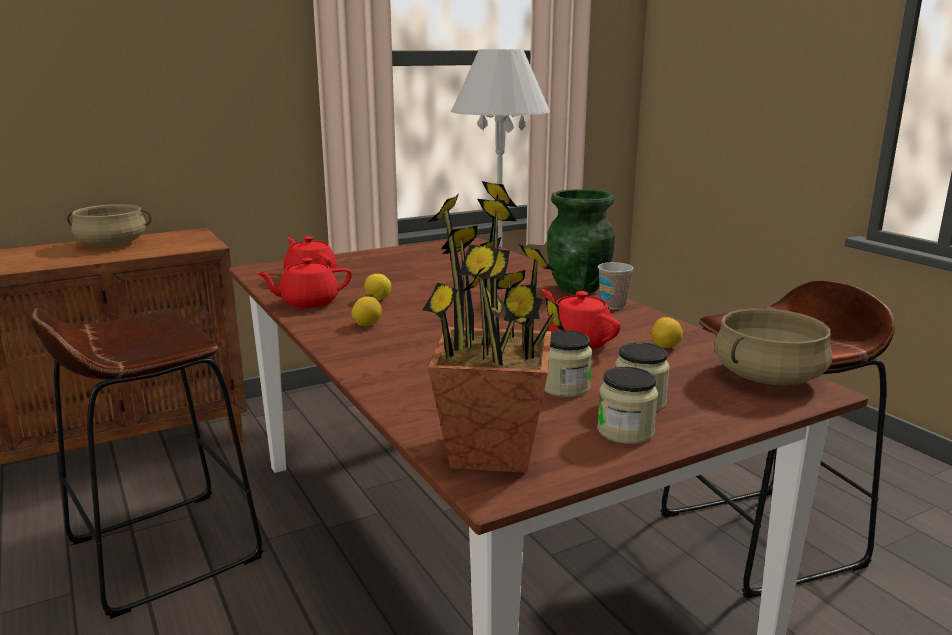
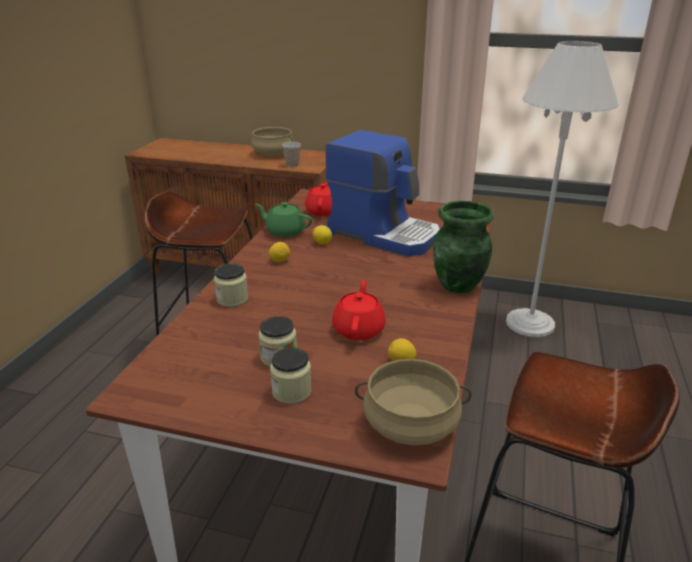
camera: 45 degrees right, 10 degrees up
(308, 302) = (285, 231): red teapot -> green teapot
(424, 276) = (384, 234): none -> coffee machine
(493, 451) = (165, 375): potted plant -> none
(613, 306) = (447, 311): cup -> cup (292, 165)
(625, 431) = (241, 405): jar -> jar (232, 299)

